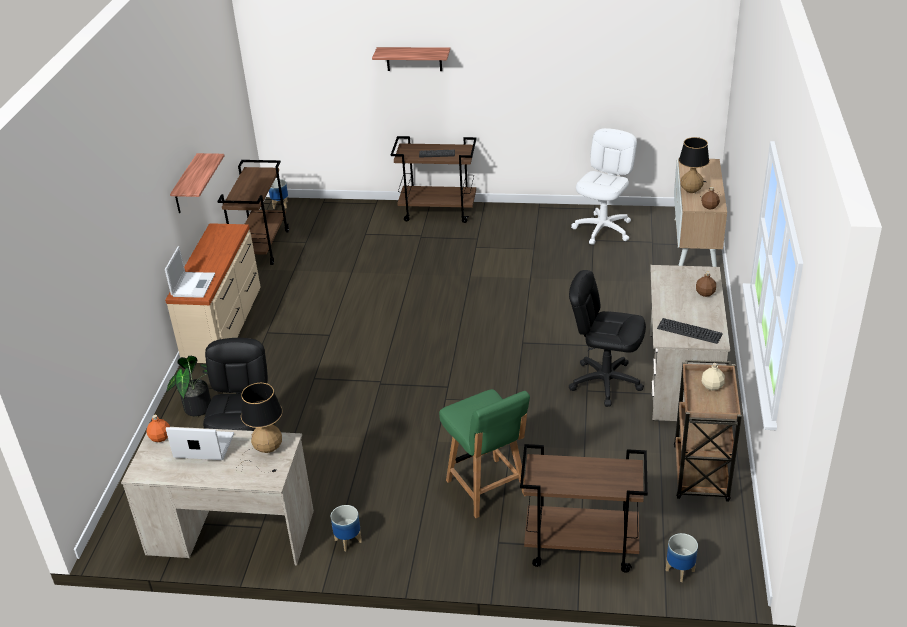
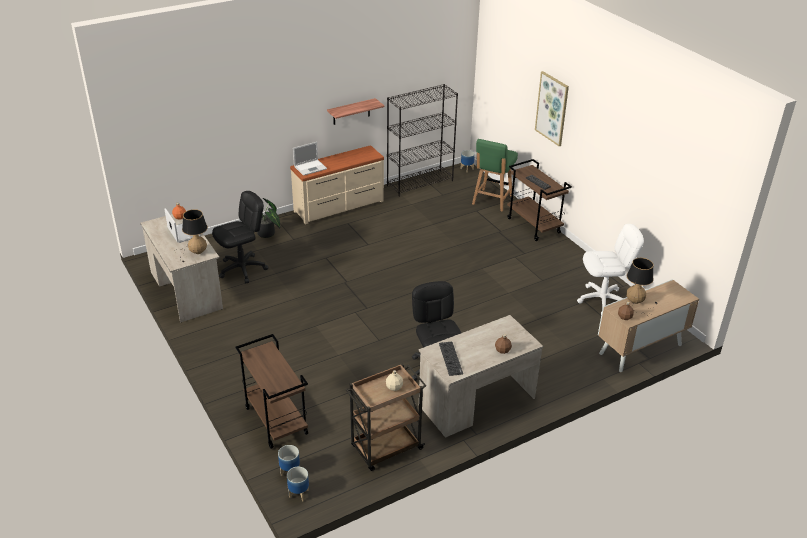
camera: 50 degrees right, 0 degrees up
(261, 246) = (420, 183): brown cart -> black bookcase
(348, 541) = (211, 331): planter -> planter (298, 493)
(414, 59) = (552, 108): shelf -> picture
(487, 489) = (293, 363): green chair -> green chair (491, 200)

